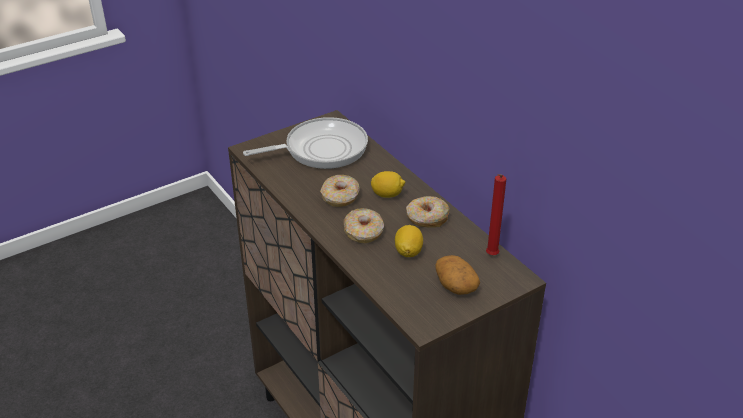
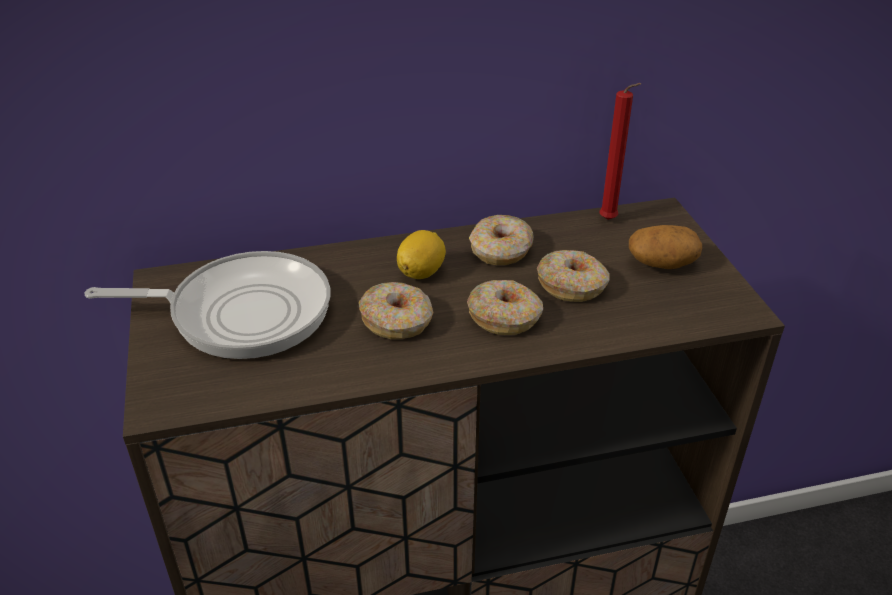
camera: 70 degrees left, 0 degrees up
(321, 149) = (241, 312): frying pan -> frying pan turned 90 degrees clockwise
(408, 251) = (572, 285): lemon -> donut

